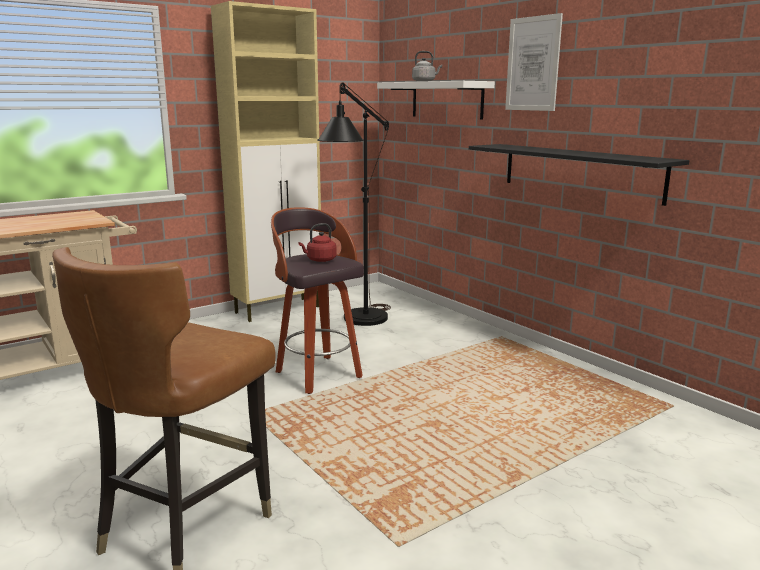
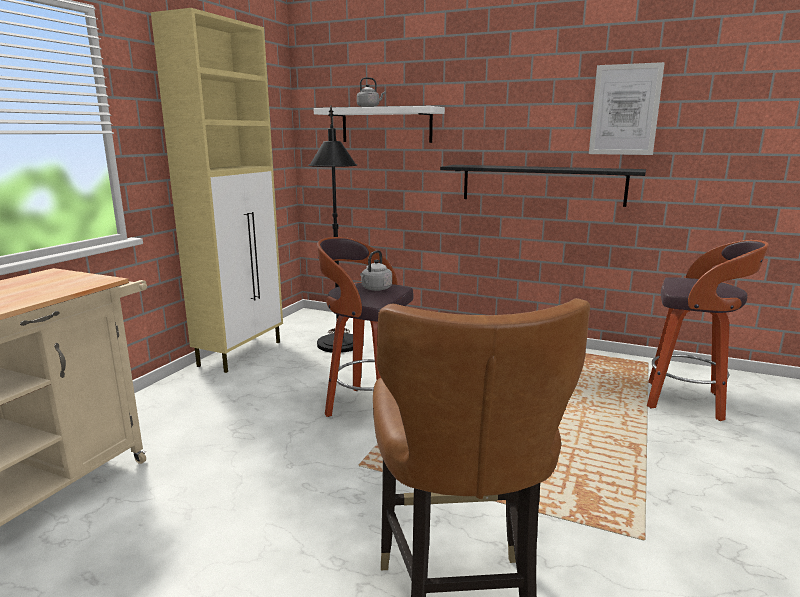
camera: 30 degrees left, 0 degrees up
(320, 260) = (375, 289): red kettle -> grey kettle
(533, 64) = (487, 92): picture -> picture (625, 110)
(656, 455) = (686, 401): none -> stool

